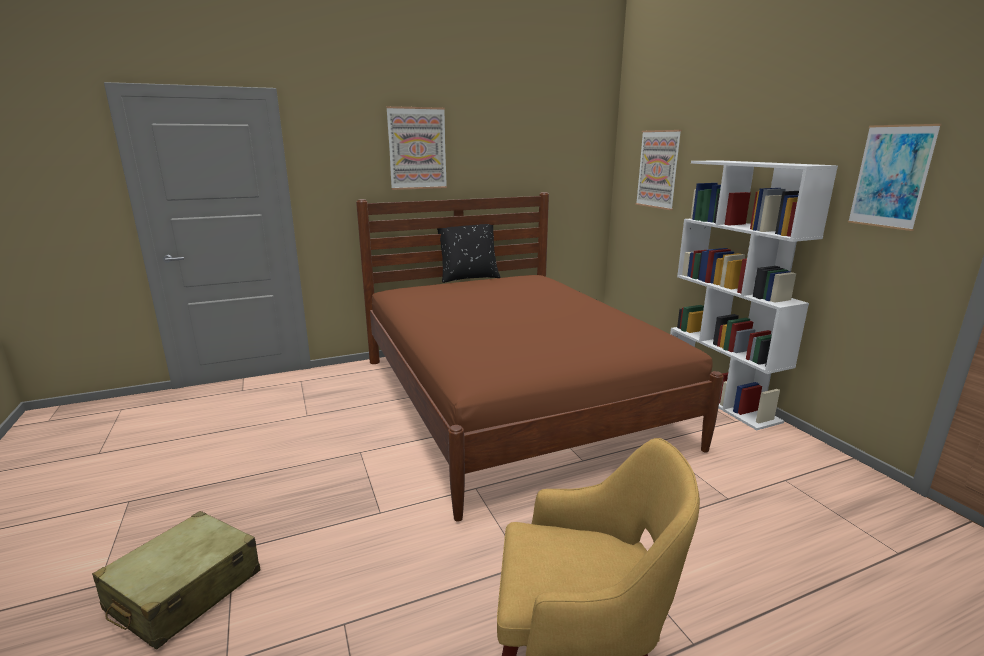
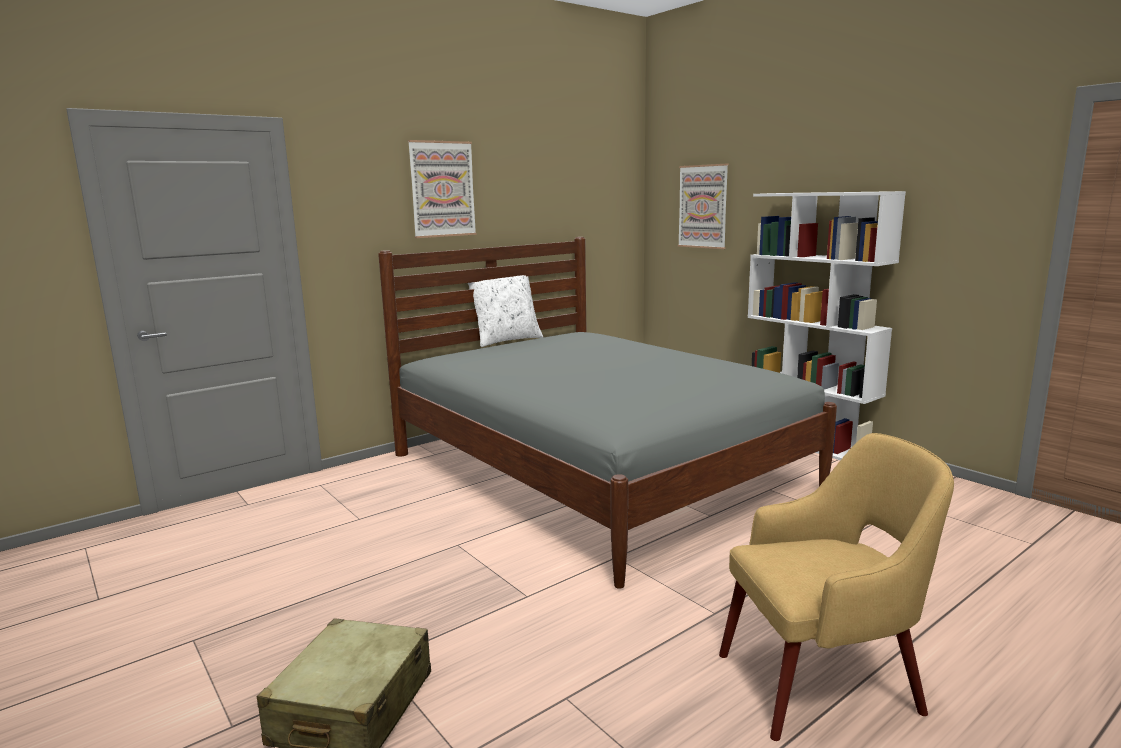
camera: 15 degrees left, 5 degrees down
(468, 278) = (506, 340): black pillow -> white pillow
(511, 400) = (595, 471): brown bed -> grey bed
(891, 177) = (958, 199): picture -> none

